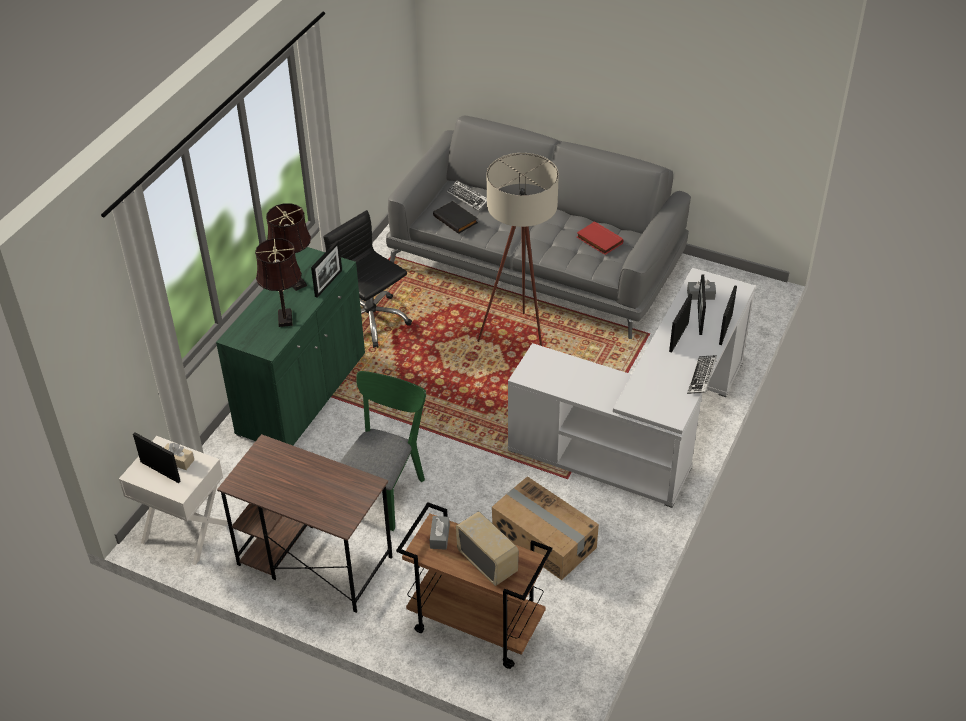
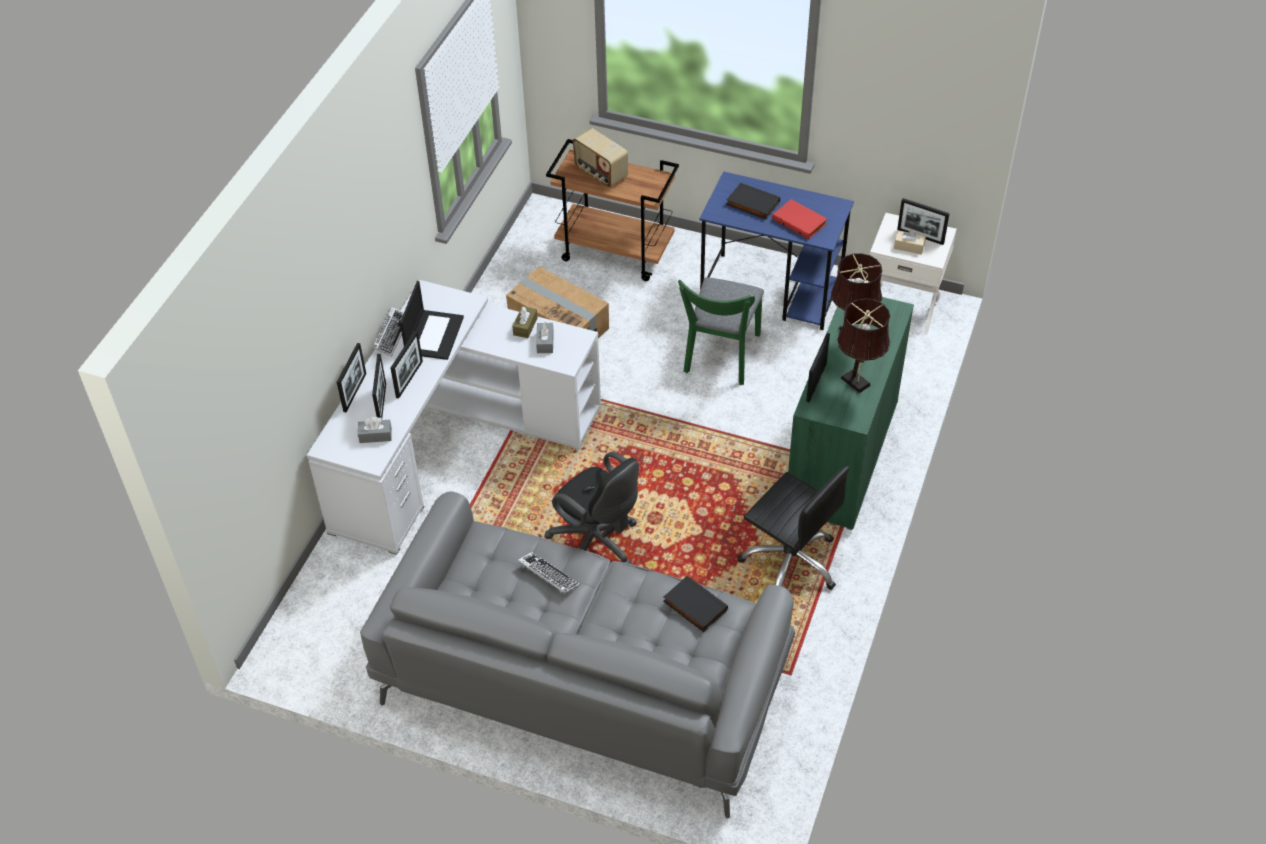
camera: 175 degrees right, 5 degrees up
(313, 560) = (772, 292): brown desk -> blue desk
(327, 492) = (752, 204): none -> black book
(439, 537) = (644, 188): grey tissue box -> grey tissue box (545, 342)
(468, 198) = (683, 649): keyboard -> keyboard (548, 575)
(520, 342) = (597, 544): beige floor lamp -> black office chair
(576, 389) = (525, 326): none -> brown tissue box
(598, 240) = (495, 580): red book -> red book (800, 221)
(661, 374) = (434, 334): none -> laptop

